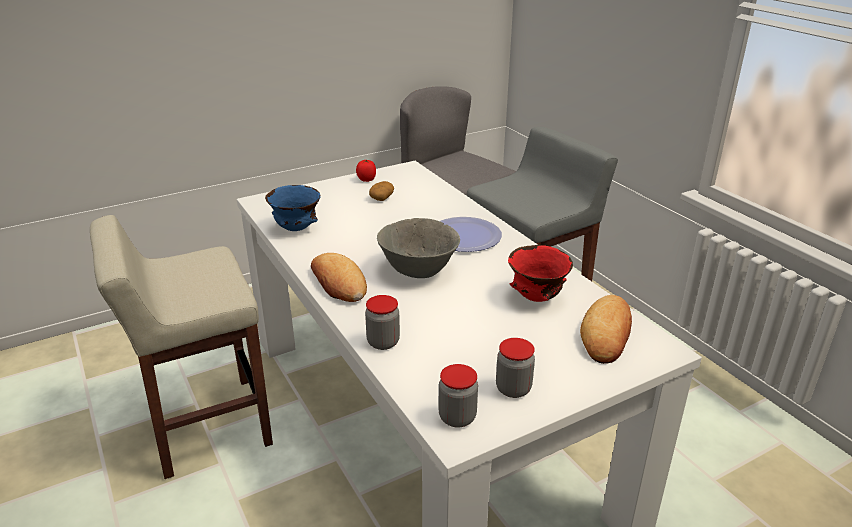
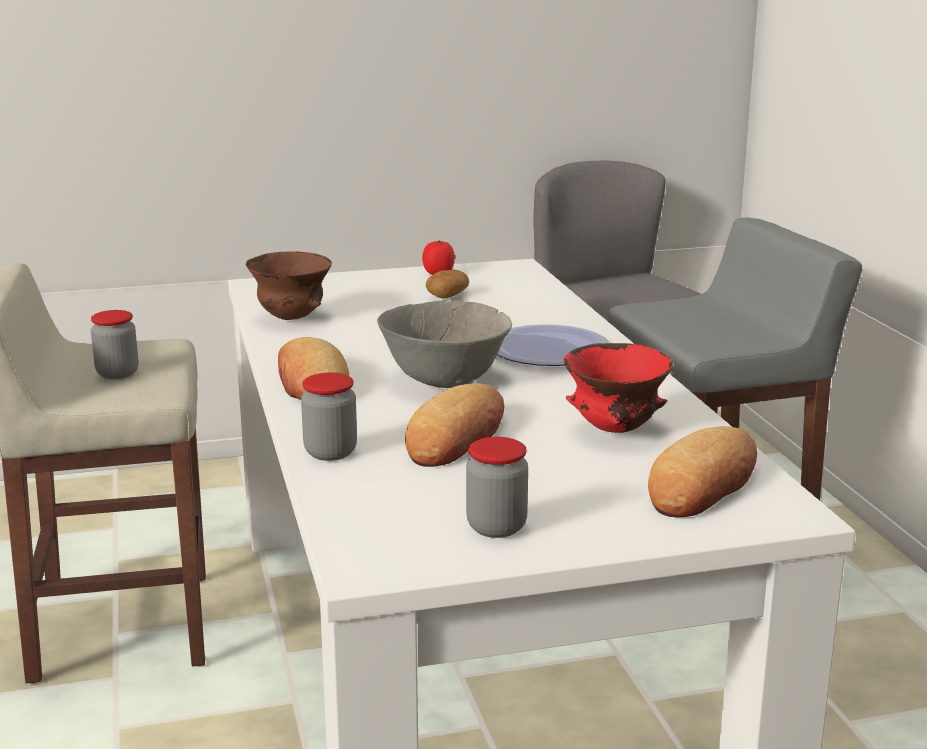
camera: 15 degrees right, 10 degrees down
(297, 229) = (292, 319): blue bowl -> brown bowl
(450, 317) = (456, 436): none -> bread
(457, 417) = (382, 547): jar -> jar (117, 373)

